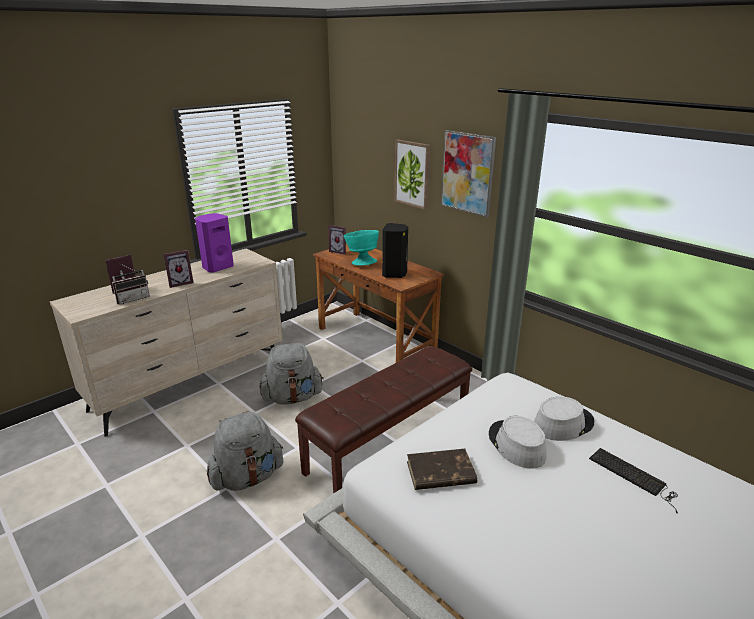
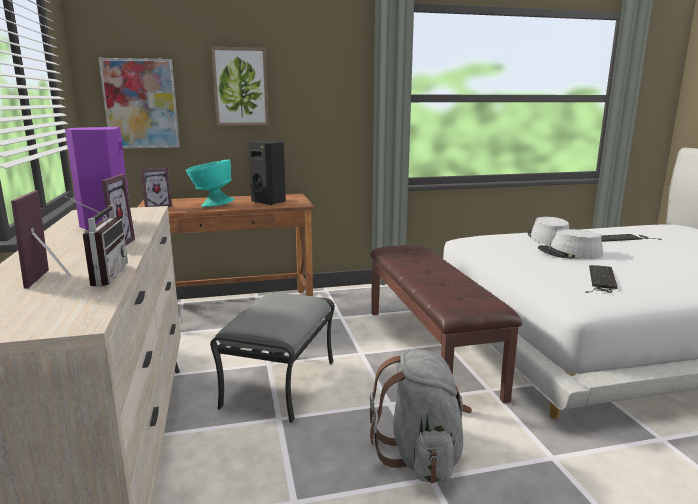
camera: 60 degrees left, 10 degrees down
(292, 397) = (279, 383): grey backpack -> grey ottoman
(440, 473) = (601, 279): brown book -> keyboard
(467, 173) = (320, 73): picture -> picture (141, 104)

